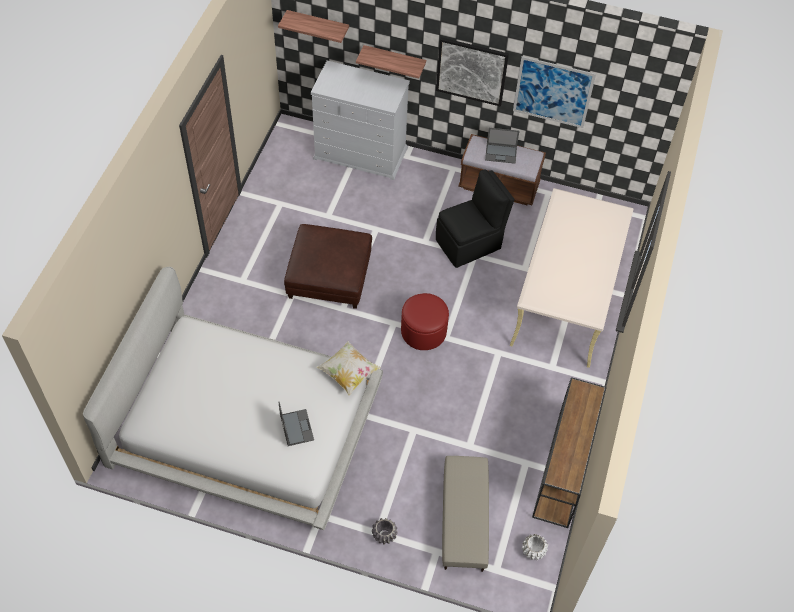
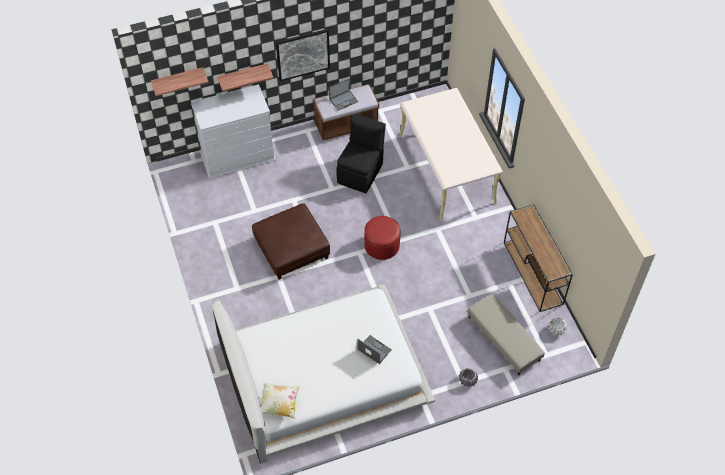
camera: 35 degrees left, 0 degrees up
(348, 373) = (374, 296): pillow -> pillow (279, 404)
(553, 92) = (364, 39): picture -> none

